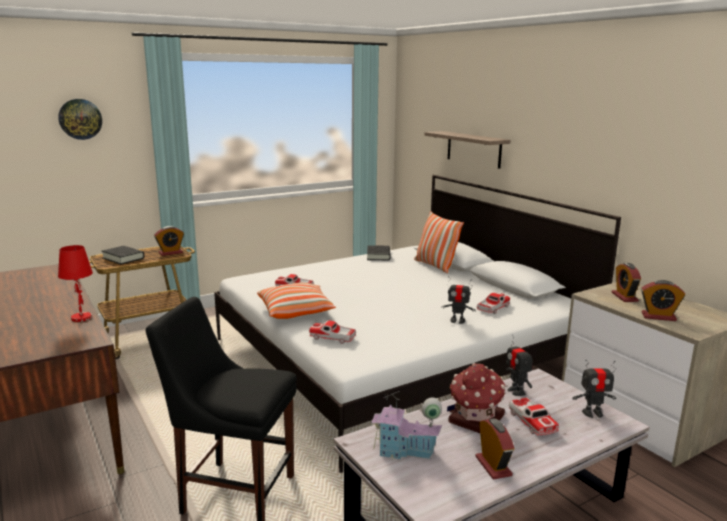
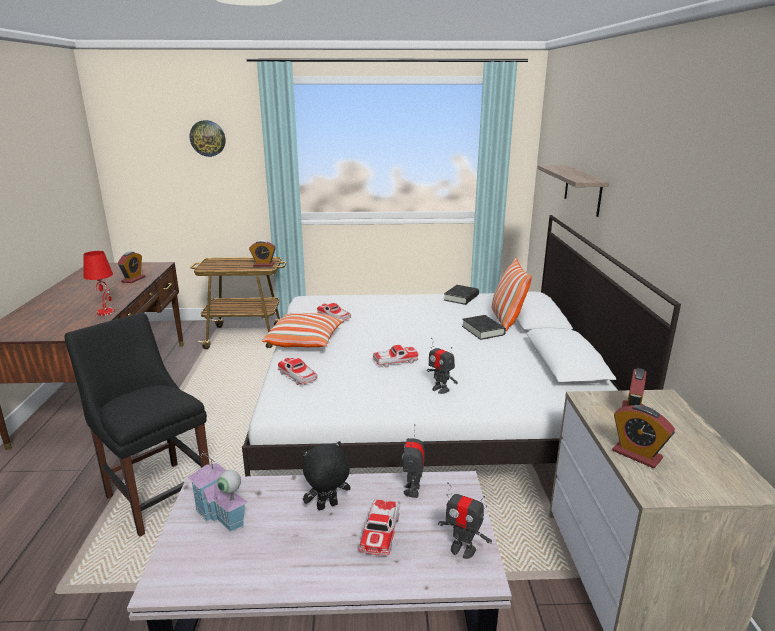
camera: 30 degrees right, 5 degrees up
(123, 258) = (223, 264): black book -> black book (483, 330)
(475, 420) = (327, 507): toy house -> black plush toy
(493, 308) = (501, 384): toy car -> toy car (395, 361)
(493, 466) = (274, 566): alarm clock -> alarm clock (133, 279)

